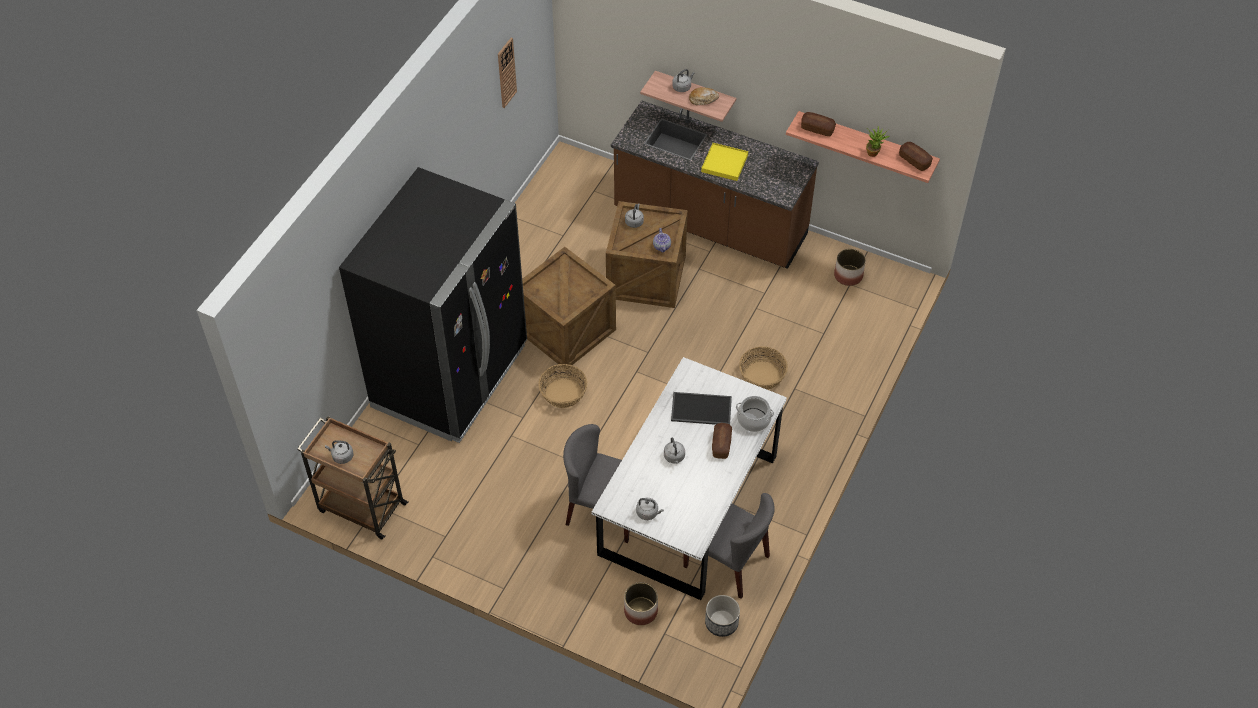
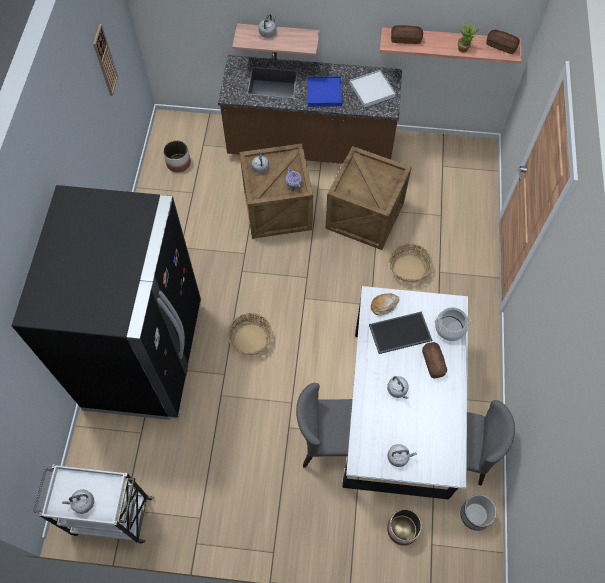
camera: 20 degrees left, 10 degrees up
(360, 507) = (110, 516): brown cart -> white cart
(566, 329) = (229, 277): crate -> crate (364, 214)
(703, 99) = (291, 39): bread -> bread (384, 305)
(724, 163) = (324, 93): yellow tray -> blue tray
(776, 174) = (372, 90): none -> white tray
(848, 276) = (438, 159): planter -> planter (178, 163)

